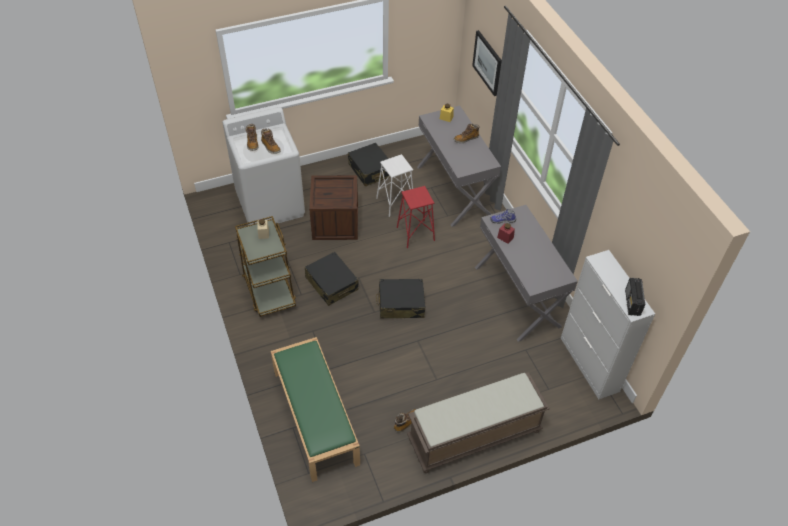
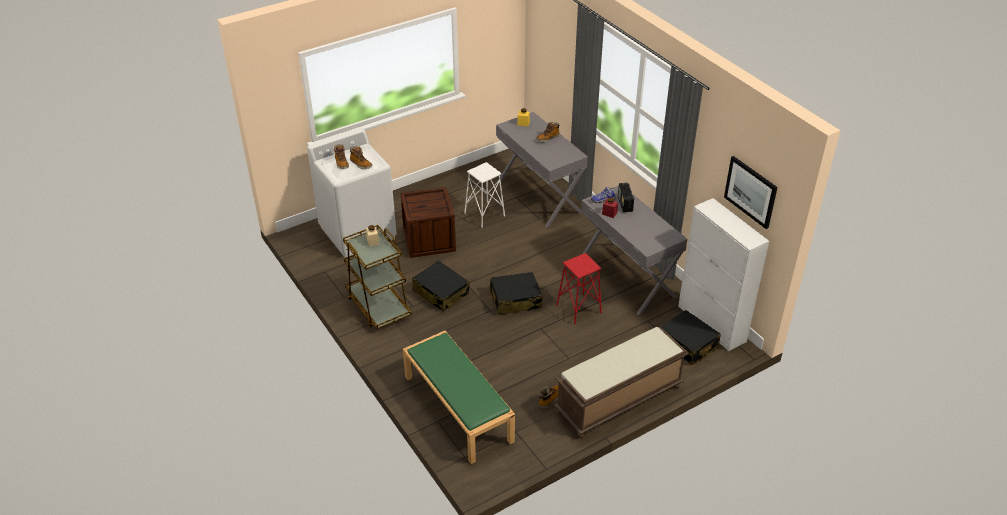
camera: 10 degrees left, 10 degrees down
(370, 170) = (451, 190): black suitcase -> black suitcase (688, 344)
(415, 234) = (512, 238): red stool -> red stool (578, 309)
(487, 63) = (557, 62): picture -> picture (751, 191)
(632, 303) = (746, 235): radio -> radio (625, 204)

